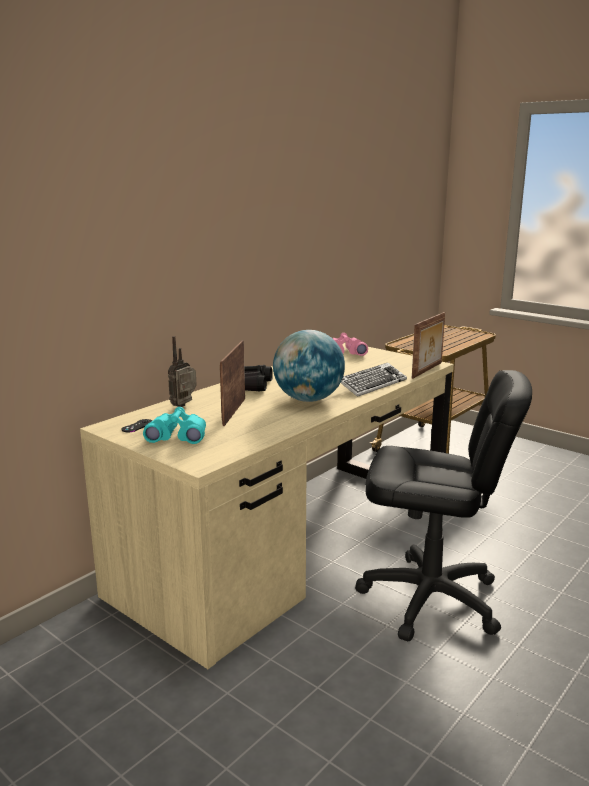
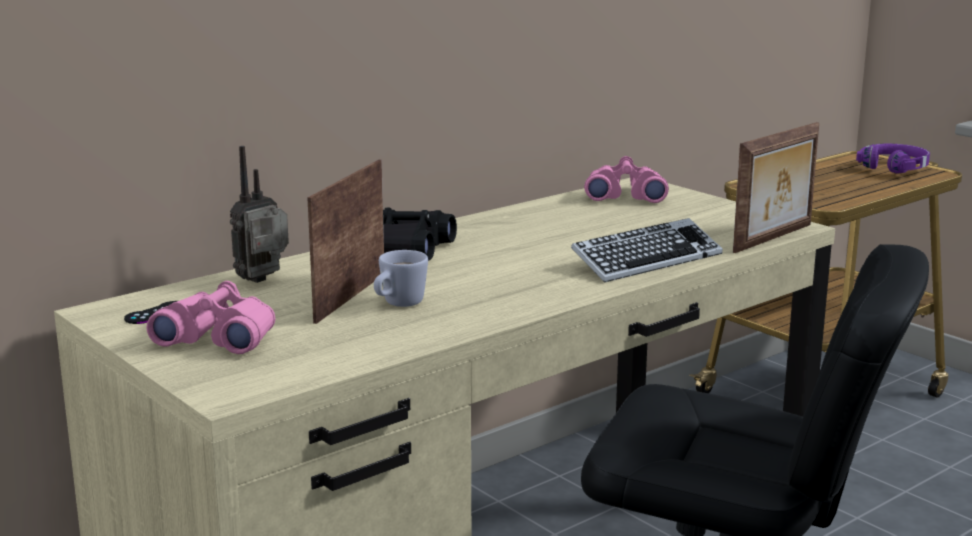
camera: 10 degrees right, 0 degrees up
(177, 436) = (219, 337): turquoise binoculars -> pink binoculars
(261, 414) = (398, 304): none -> white mug
(308, 399) = (504, 282): globe -> none
(462, 332) = (894, 167): none -> purple headphones

